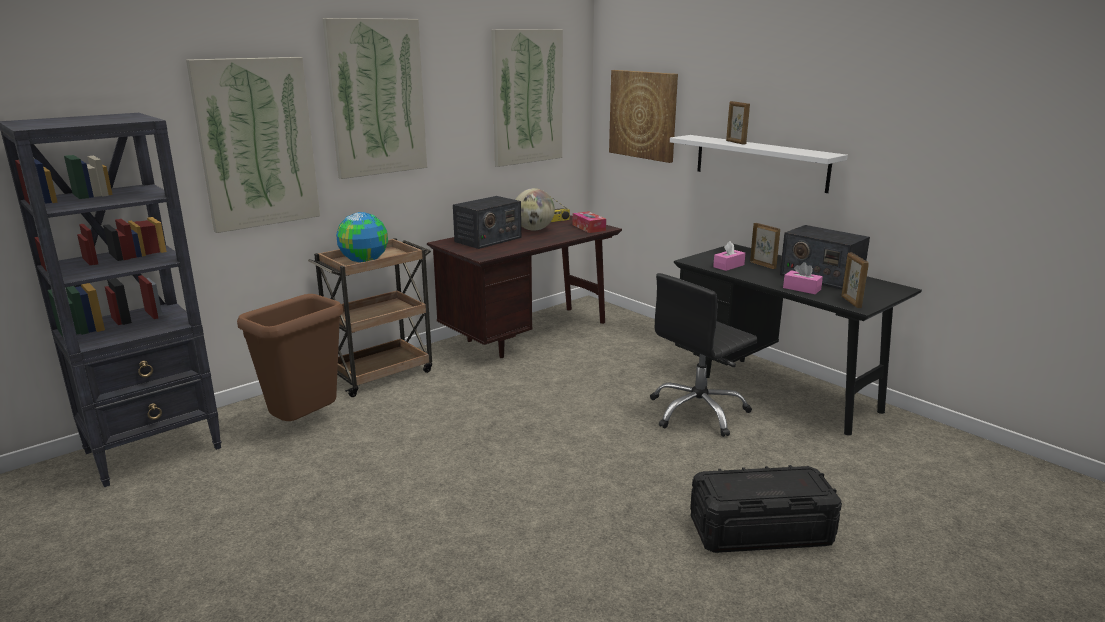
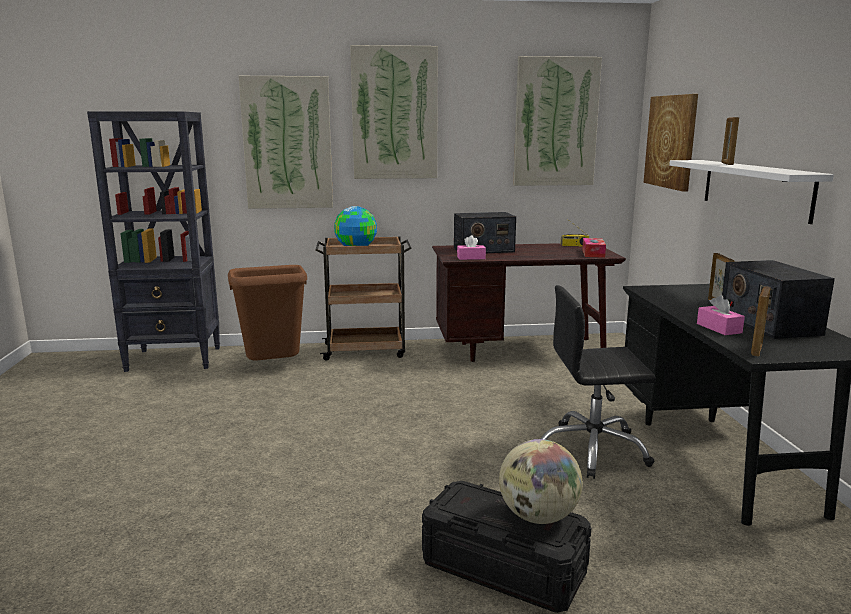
camera: 35 degrees right, 5 degrees down
(533, 229) = (538, 249): globe -> globe (538, 516)
(728, 266) = (674, 298): pink tissue box -> pink tissue box (471, 258)

